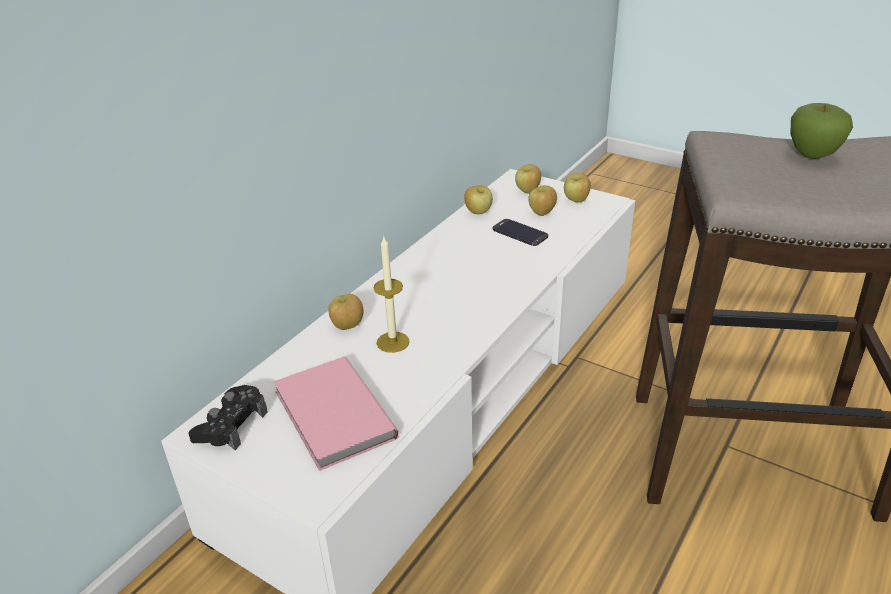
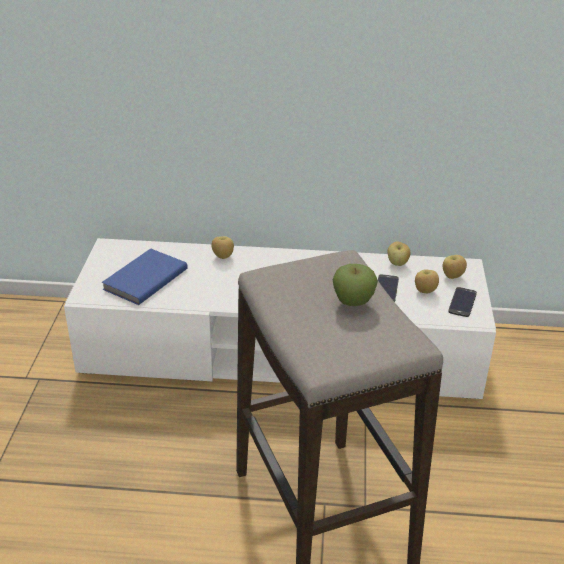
camera: 60 degrees right, 0 degrees up
(231, 425) = (119, 252): black game controller -> none
(332, 416) = (143, 279): pink book -> blue book
(393, 342) = (219, 277): candle -> none
(576, 200) = (462, 302): apple -> phone

